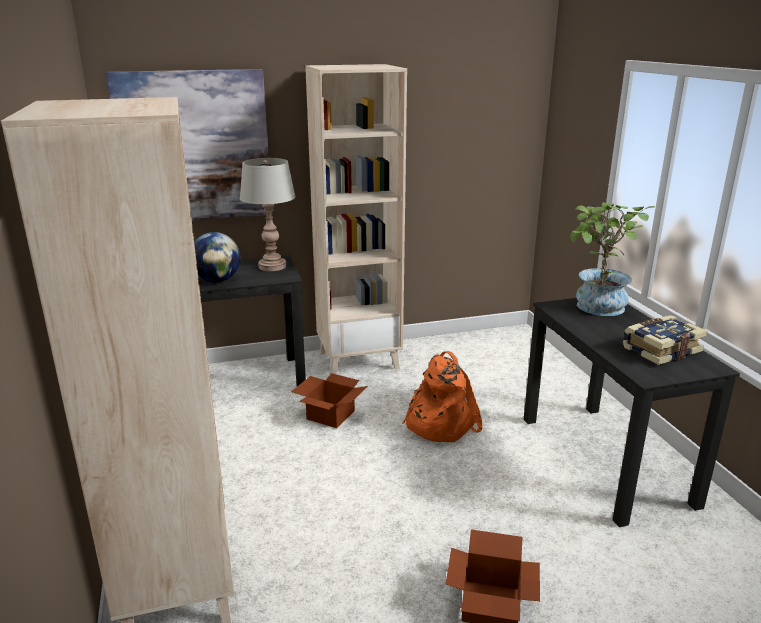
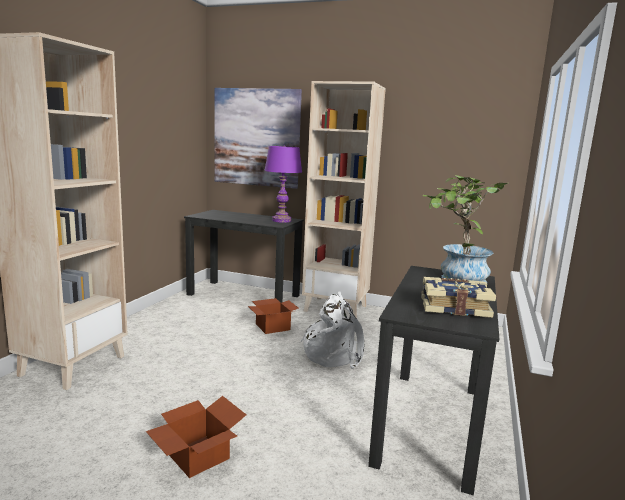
camera: 35 degrees right, 10 degrees down
(217, 280) = (238, 219): globe -> none
(272, 266) = (281, 220): grey table lamp -> purple table lamp
(438, 423) = (333, 354): orange backpack -> white backpack

